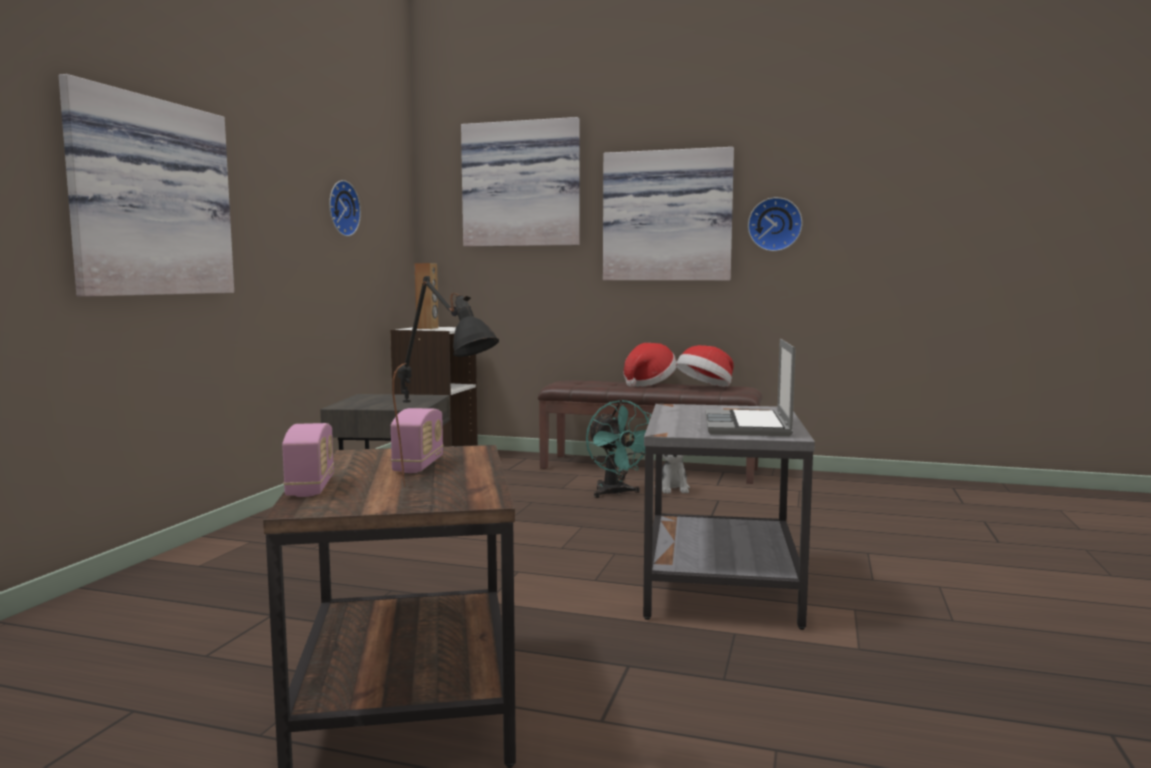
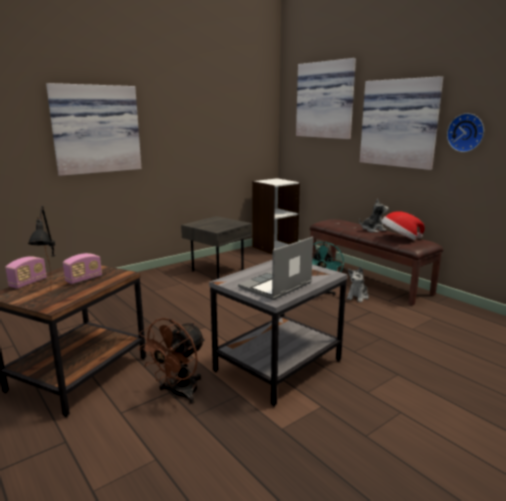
camera: 35 degrees right, 10 degrees up
(341, 208) = (219, 119): wall clock -> none
(427, 328) = (272, 181): brown speaker -> none
(646, 662) = (178, 394): none -> brown fan
(648, 384) = (372, 230): hat -> plush toy

